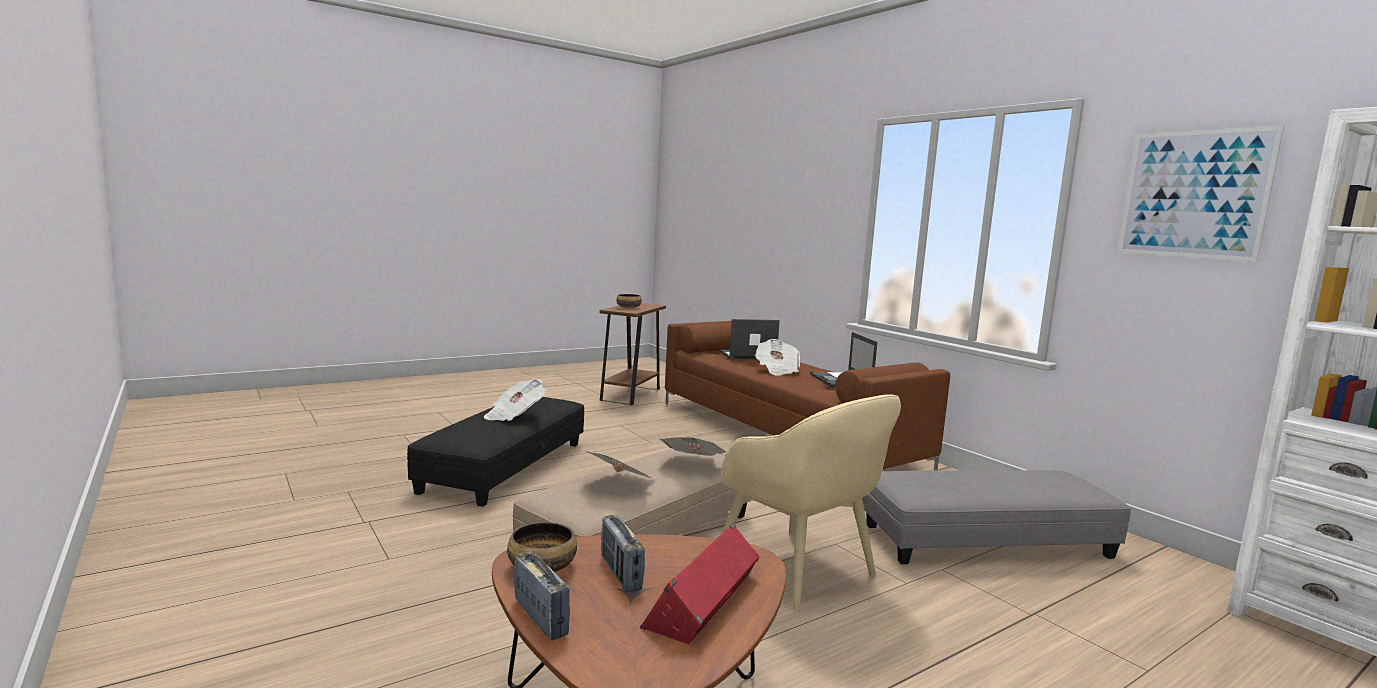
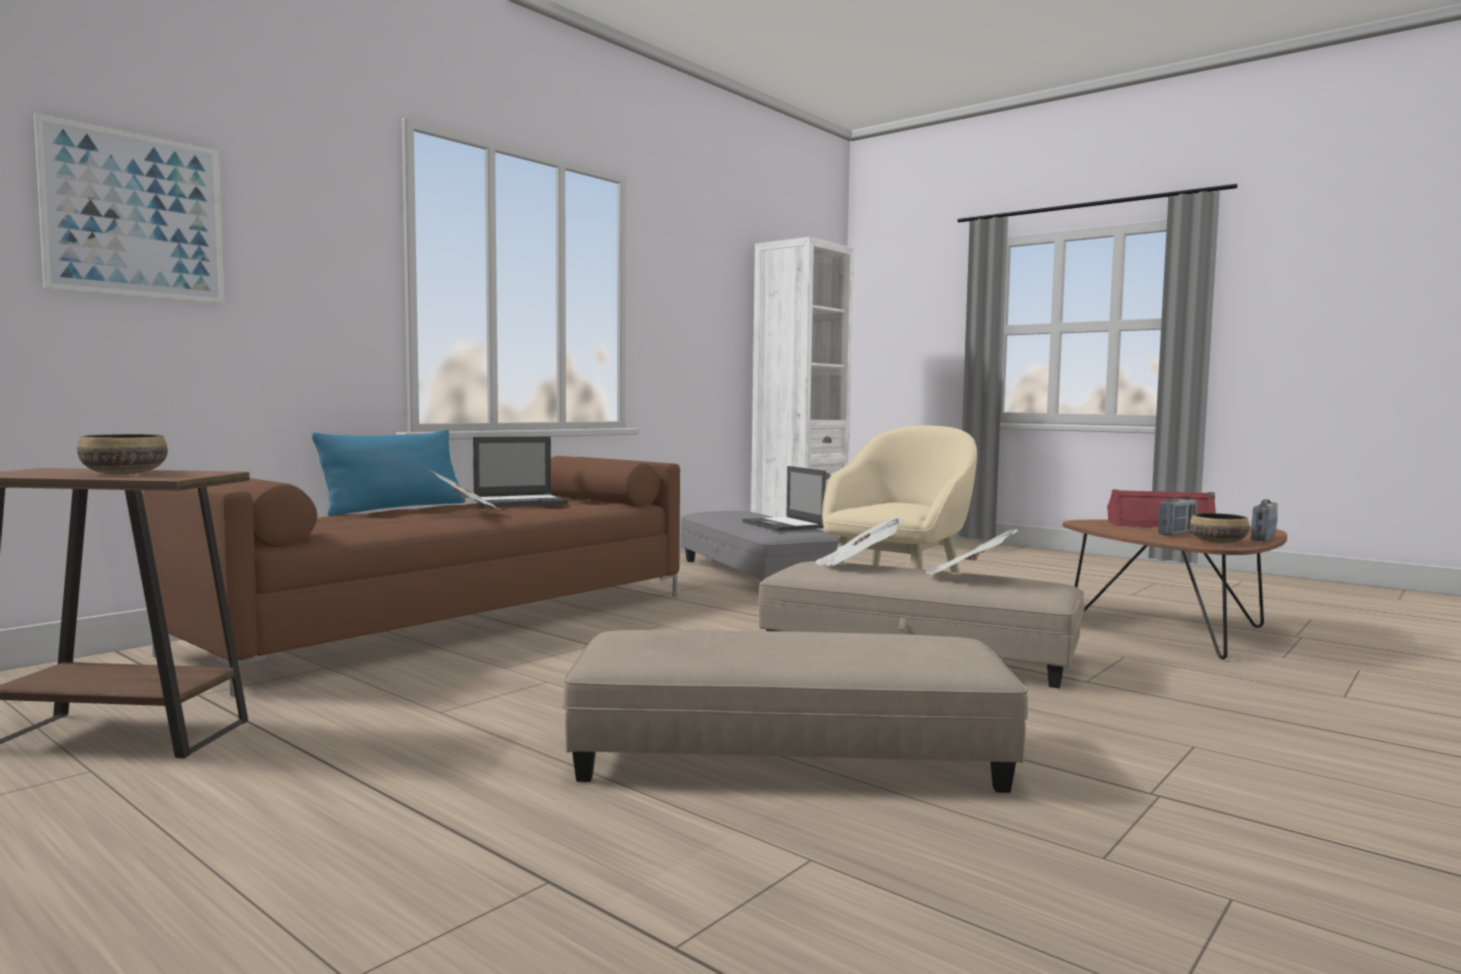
camera: 105 degrees left, 5 degrees down
(505, 466) = (788, 755): black ottoman -> beige ottoman
(514, 416) = (784, 639): newspaper -> none
(747, 355) = (341, 521): laptop -> laptop (784, 525)
(811, 364) = (395, 508): none -> blue pillow
(1194, 194) = (694, 277): picture -> picture (135, 215)

